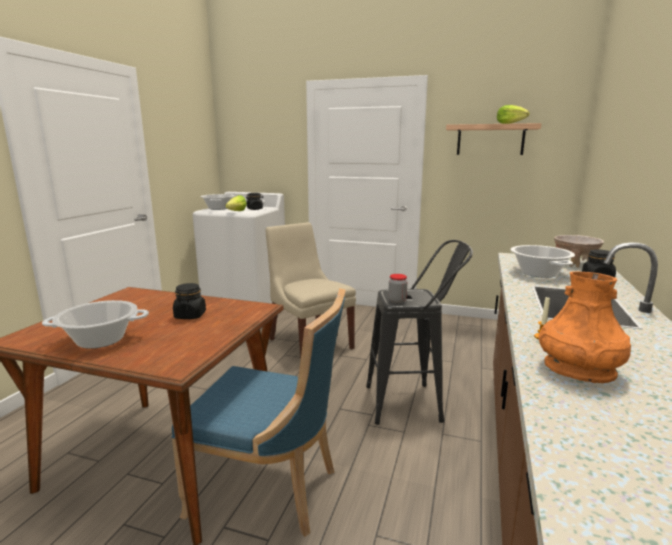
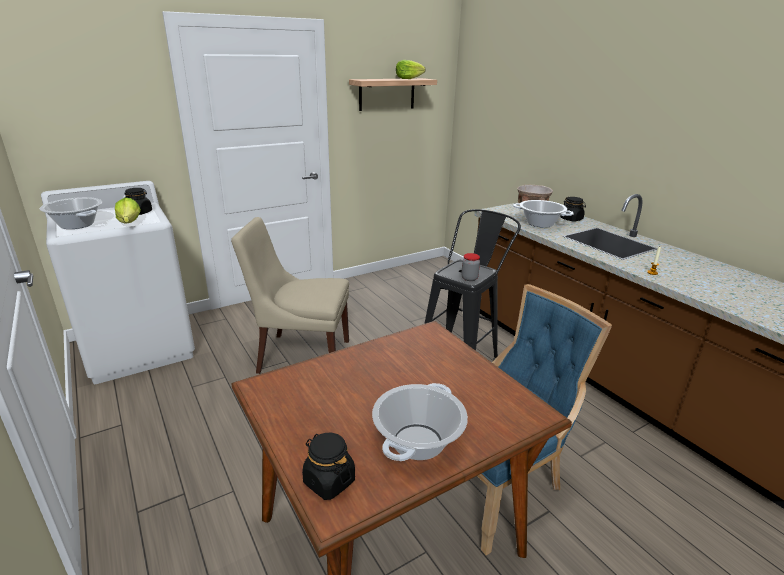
camera: 50 degrees left, 10 degrees up
(190, 315) = (407, 371): black jar -> black jar (329, 481)
(579, 370) = (702, 285): orange vase -> none

